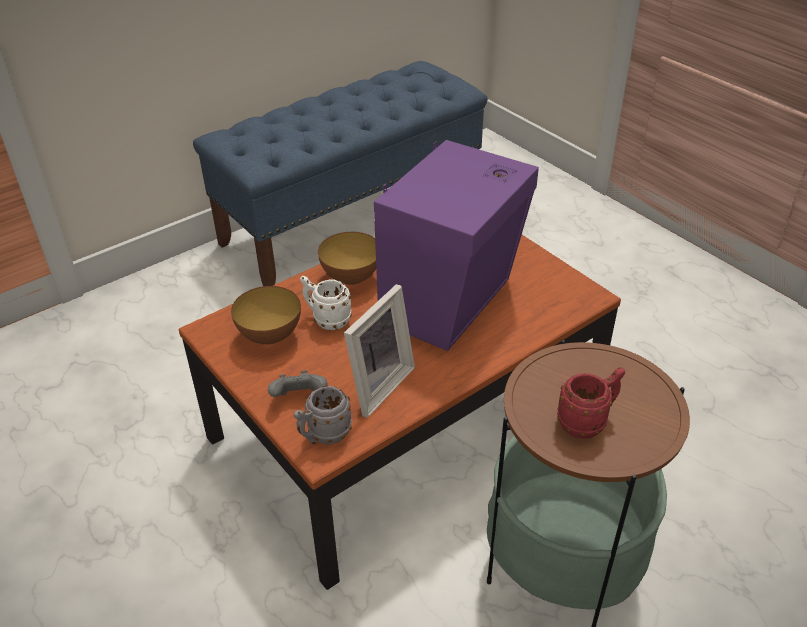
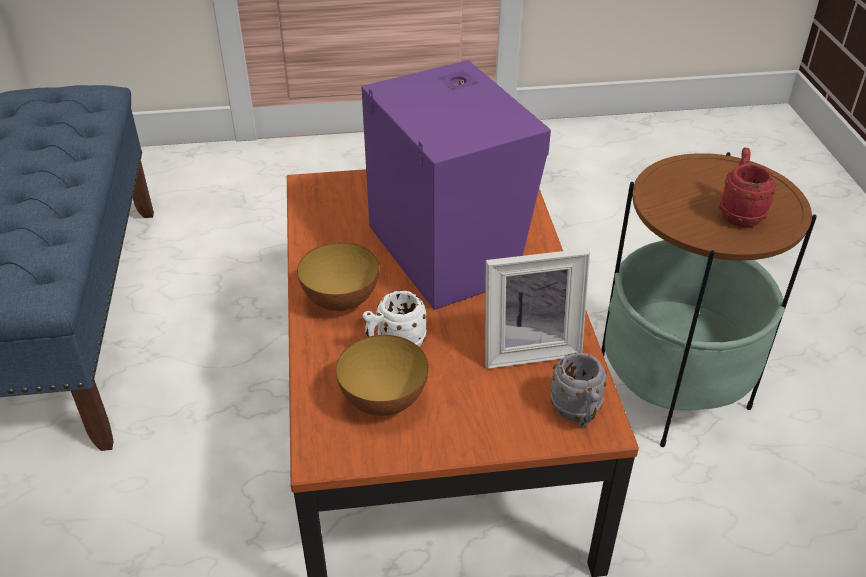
camera: 60 degrees left, 0 degrees up
(299, 397) = (506, 413): grey game controller -> none
(376, 385) = (529, 348): picture frame -> picture frame turned 105 degrees clockwise

